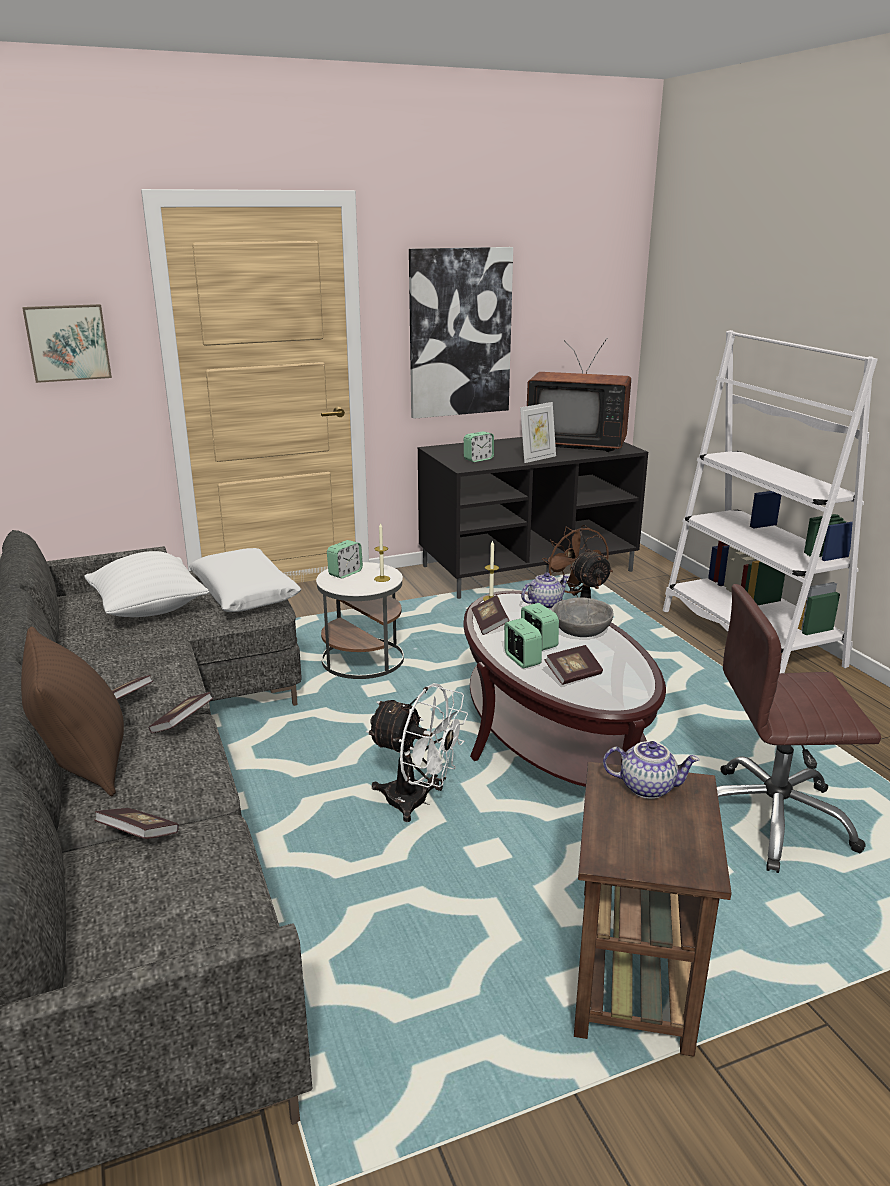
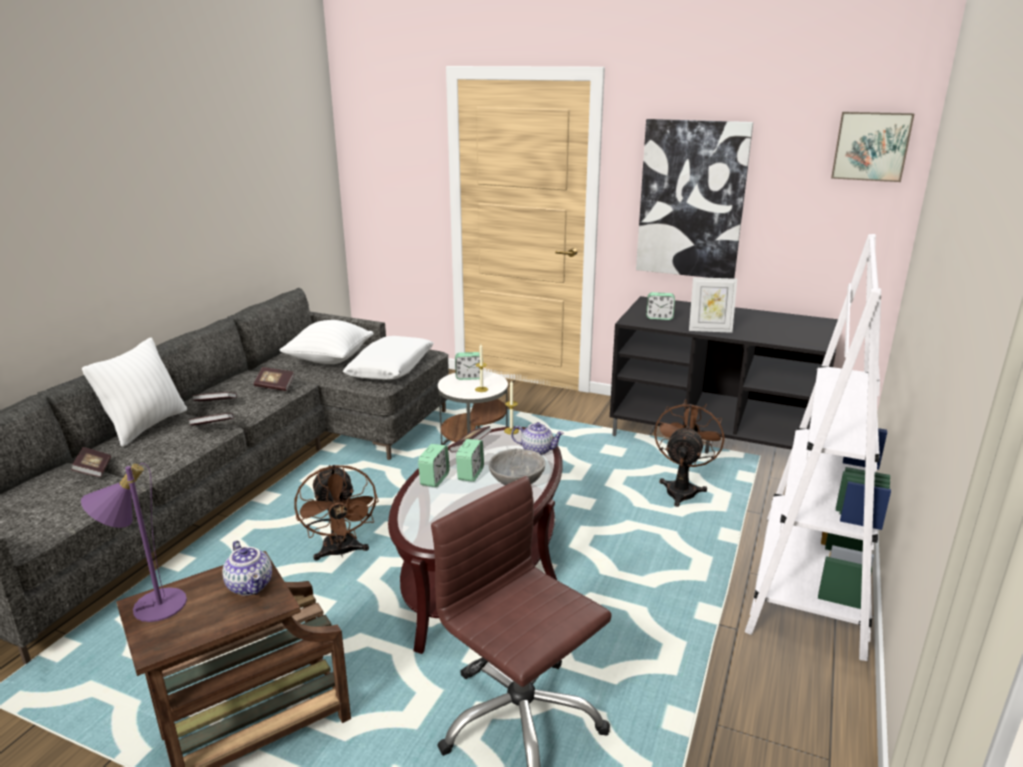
camera: 45 degrees right, 0 degrees up
(68, 342) = (394, 172): picture -> picture (871, 146)
(84, 763) = (146, 426): brown pillow -> white pillow
(417, 802) = (341, 553): white fan -> brown fan
(573, 675) = (440, 506): book -> book (275, 386)
(576, 444) = (780, 327): television -> none
(614, 853) = (149, 605): none -> purple table lamp

